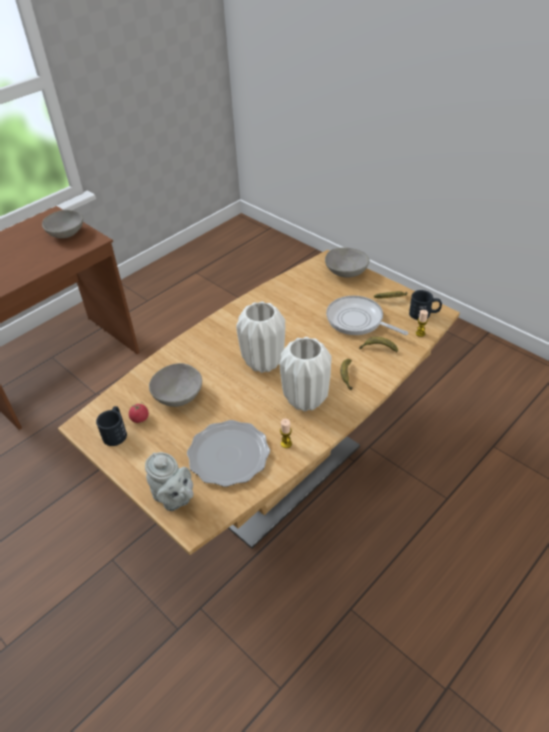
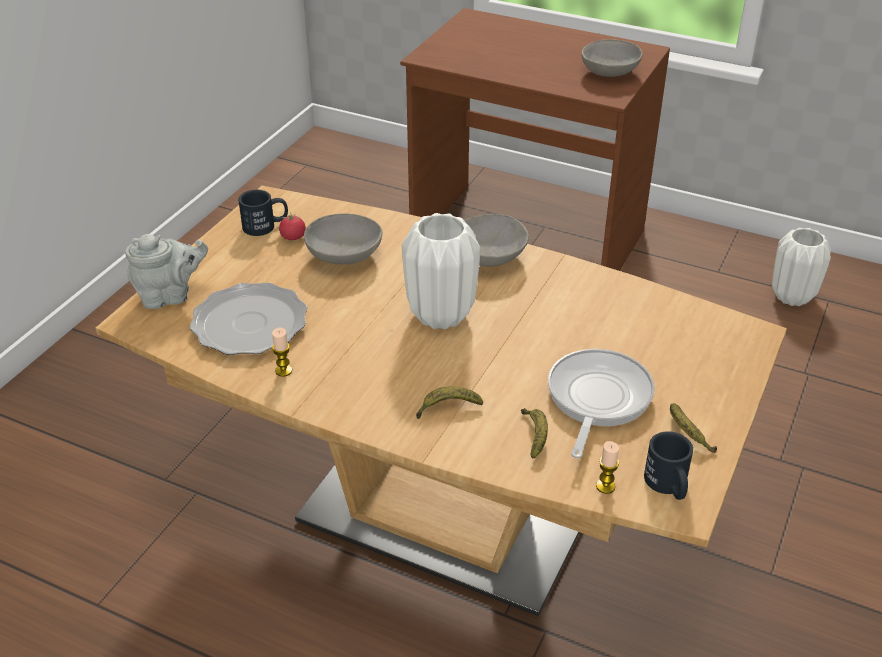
camera: 70 degrees right, 5 degrees down
(174, 498) = (170, 296): grey teapot -> grey teapot turned 135 degrees counterclockwise
(305, 400) = (376, 373): white vase -> white vase (791, 297)
(345, 272) = (729, 362): grey bowl -> grey bowl (489, 257)

